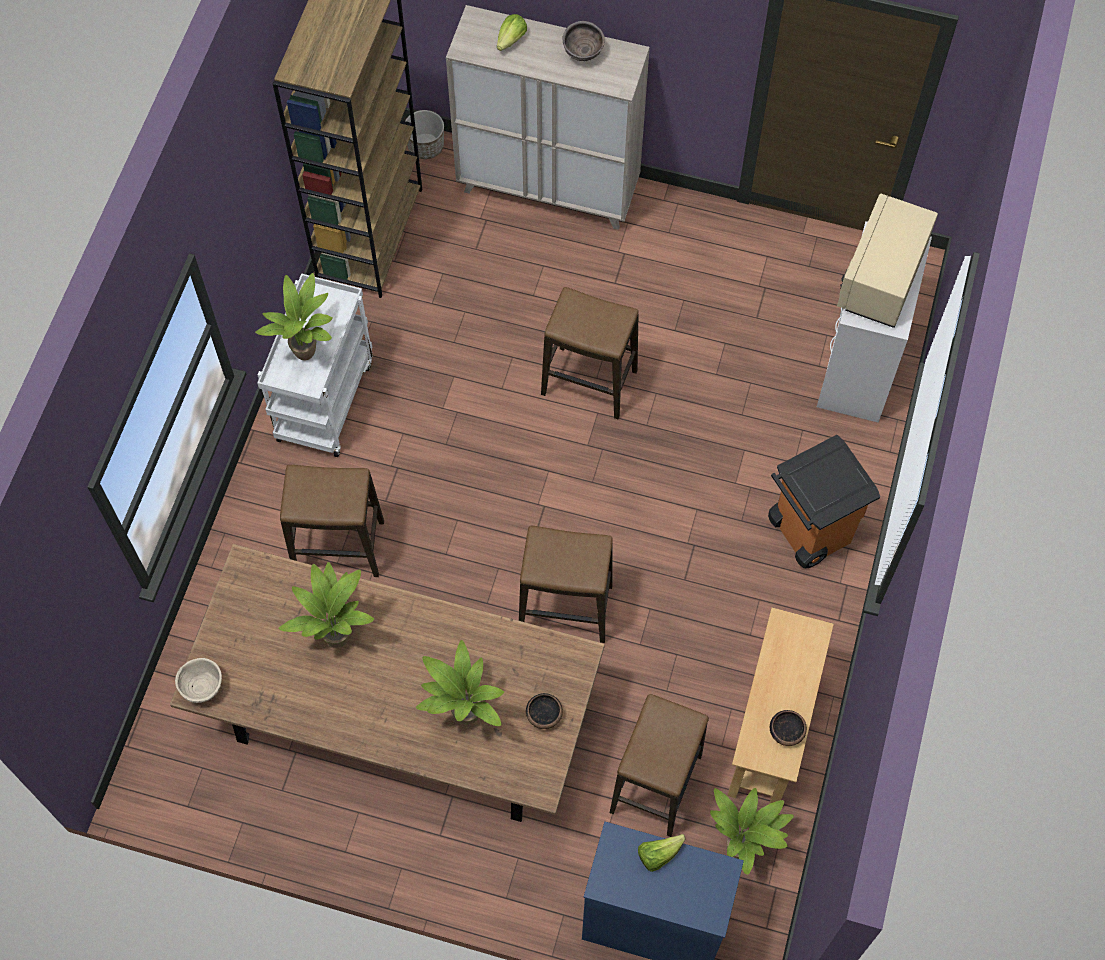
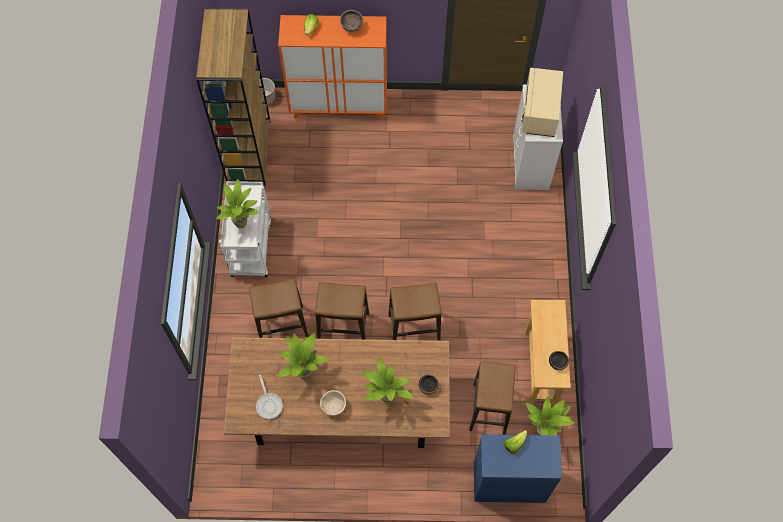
camera: 15 degrees left, 0 degrees up
(203, 688) = (239, 419): beige bowl -> beige bowl (333, 407)
(261, 674) = (269, 404): none -> frying pan
(549, 189) = (339, 106): beige cabinet -> orange cabinet
(589, 383) = (391, 204): stool -> stool (343, 327)
(808, 531) = (529, 255): orange trash can -> none

